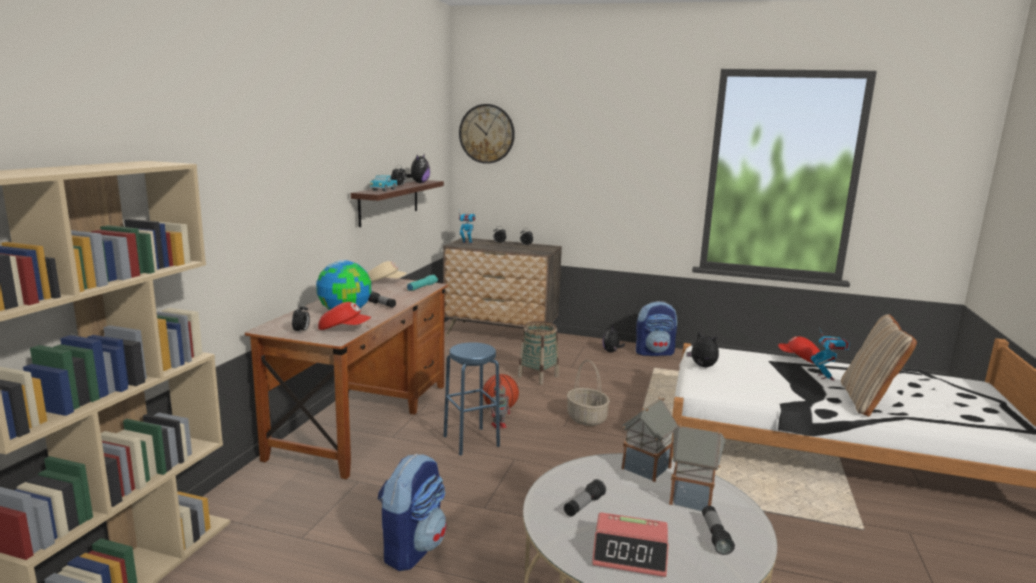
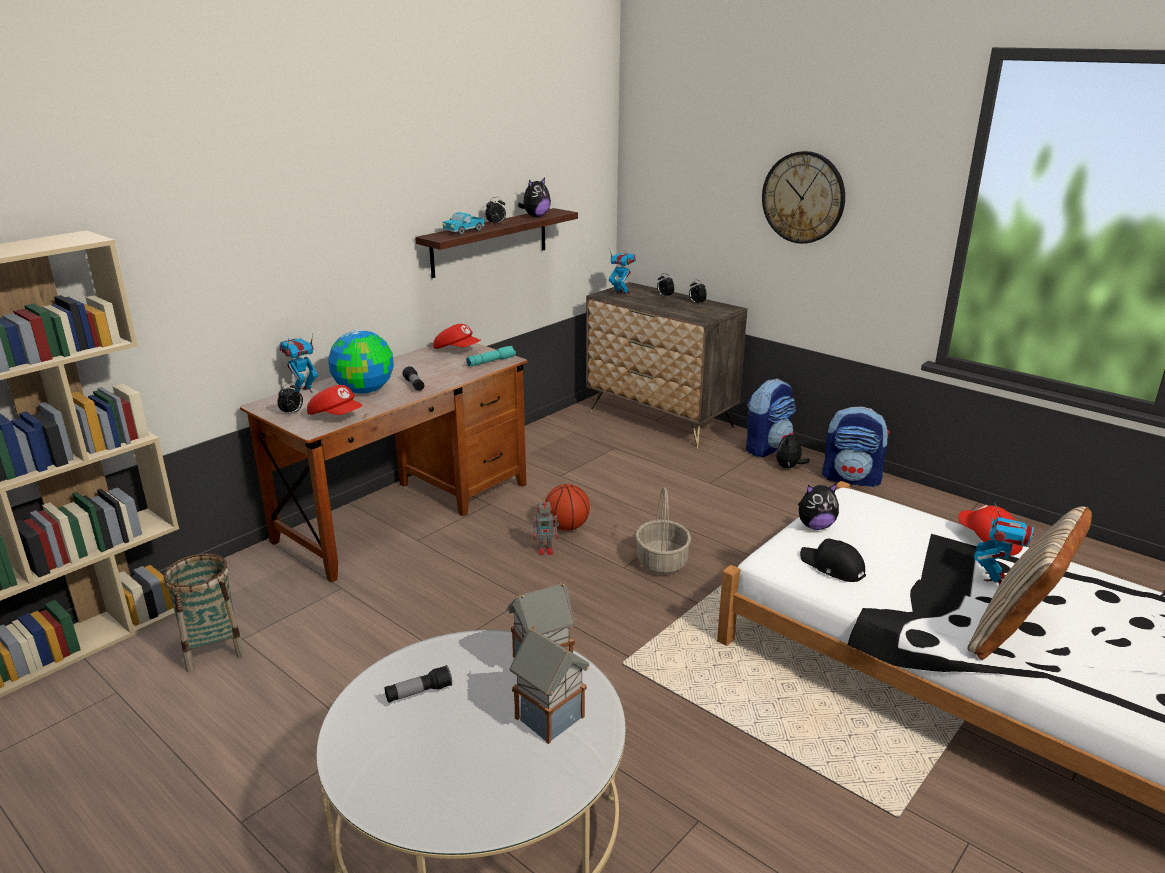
camera: 25 degrees right, 10 degrees up
(291, 317) = (303, 391): none -> toy robot
(385, 282) = (457, 350): beige cap -> red cap
(412, 548) = (330, 679): backpack -> backpack (766, 447)
(471, 441) = (497, 564): blue stool -> none
(487, 134) = (661, 141): wall clock -> wall clock (803, 197)
(538, 376) = (653, 489): basket -> basket (213, 649)
(630, 553) = (403, 766): alarm clock -> none
(702, 367) = (815, 526): plush toy -> plush toy turned 105 degrees clockwise
(715, 536) = (520, 775): flashlight -> none
(738, 386) = (832, 567): none -> black cap

